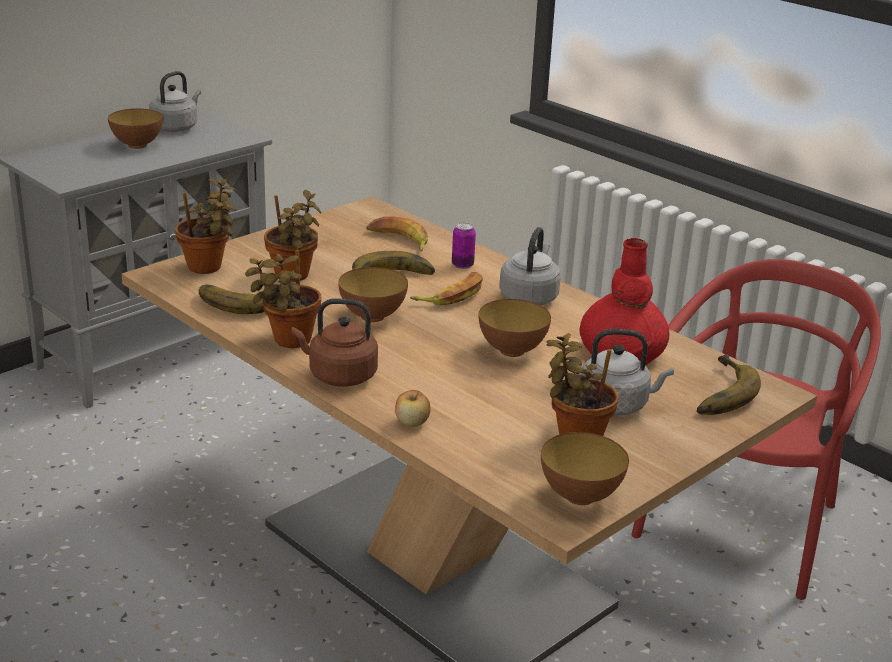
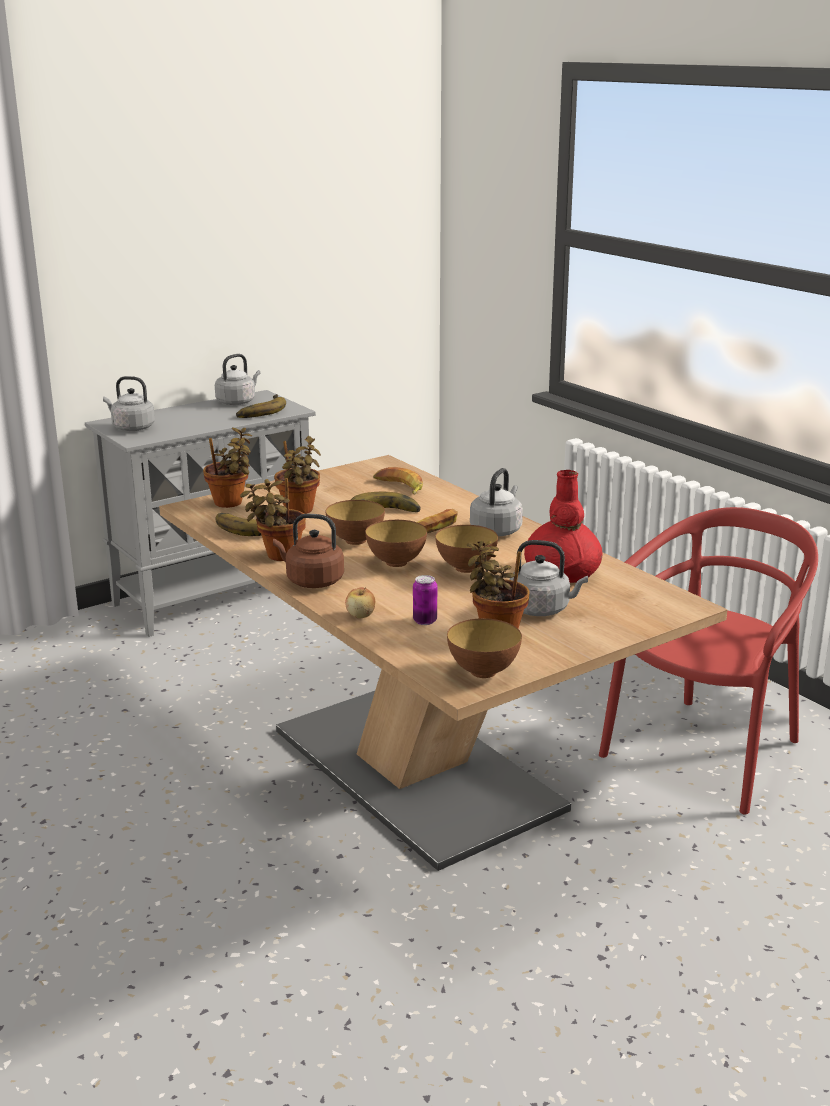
camera: 10 degrees right, 5 degrees down
(58, 165) = (131, 428): none -> grey kettle
(137, 145) = (200, 414): bowl -> bowl (396, 562)
(462, 265) = (447, 506): can -> can (425, 621)
(716, 392) = (635, 603): banana -> banana (259, 411)

